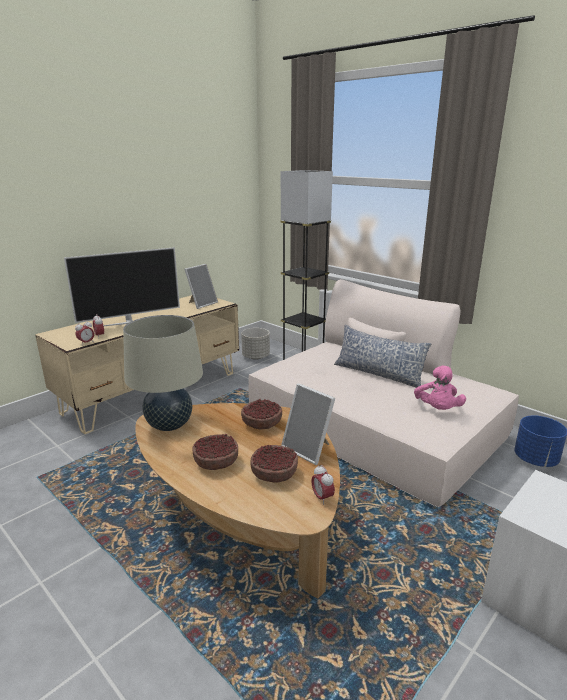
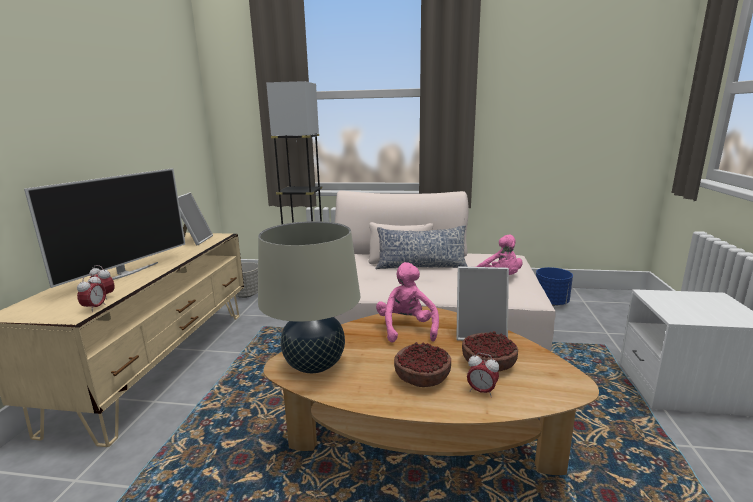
camera: 35 degrees left, 5 degrees down
(262, 423) = (406, 328): bowl -> pink plush toy
(322, 498) = (555, 365): alarm clock -> alarm clock (481, 391)

